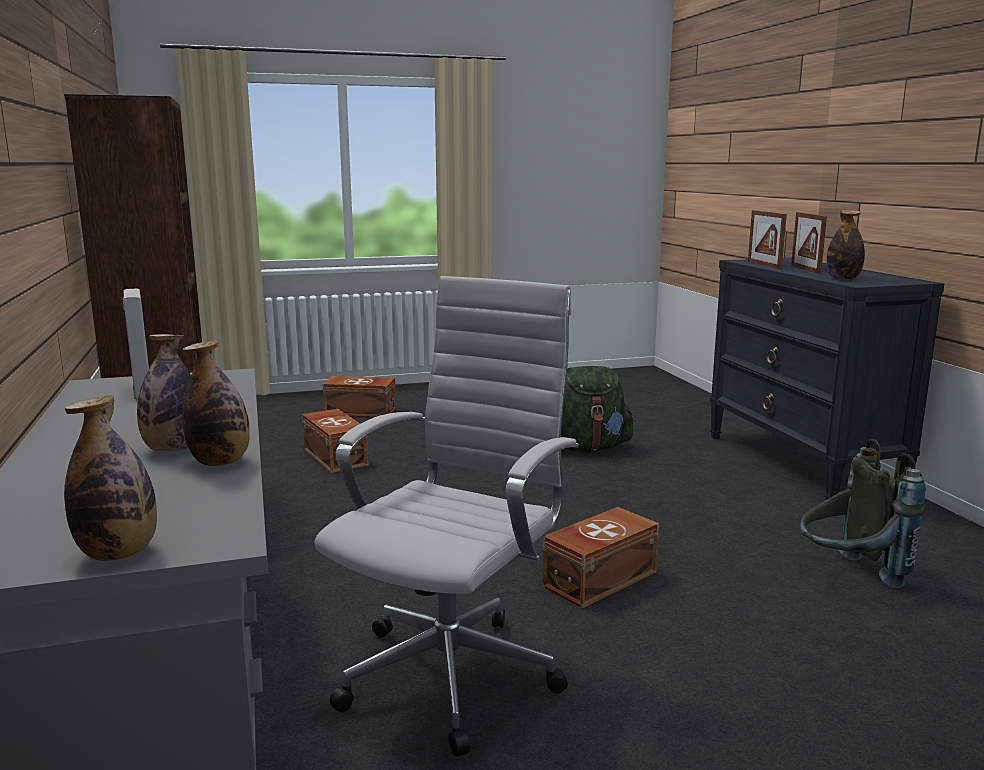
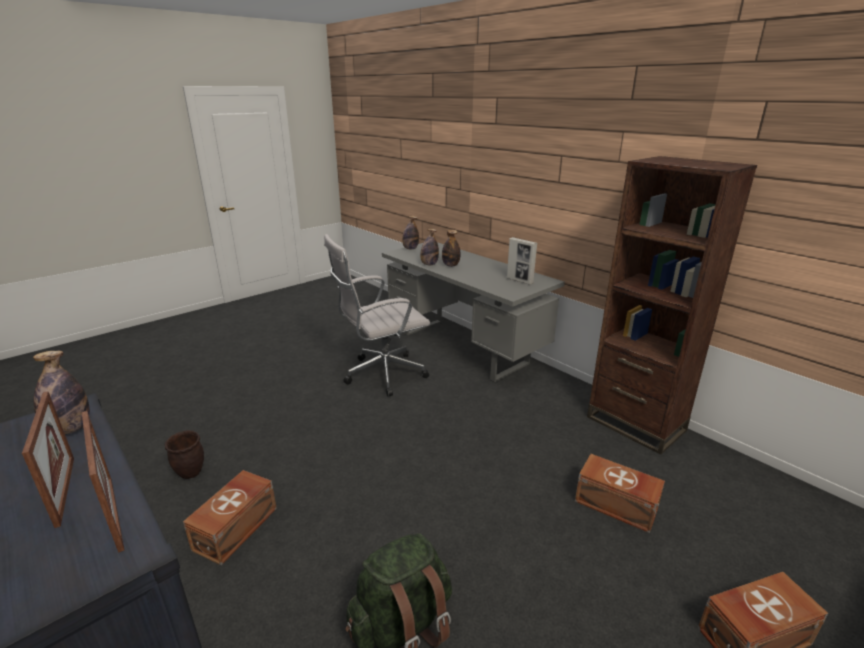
camera: 155 degrees right, 10 degrees up
(455, 671) = (381, 375): white office chair -> white office chair turned 60 degrees clockwise
(597, 579) = (340, 430): brown storage box -> brown storage box (237, 528)
(848, 576) = (190, 473): grey backpack -> brown planter

